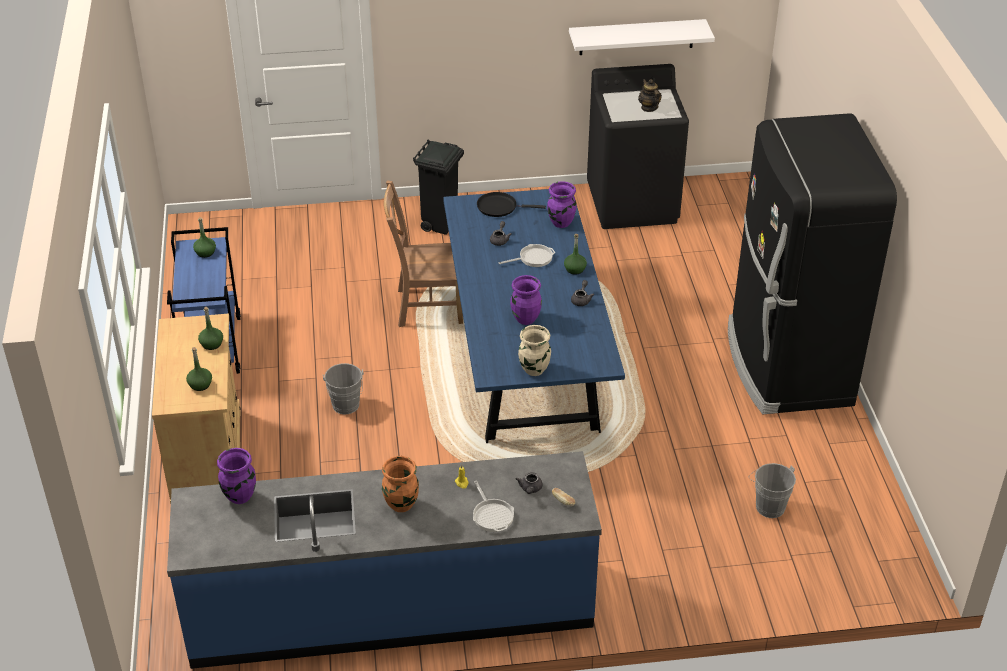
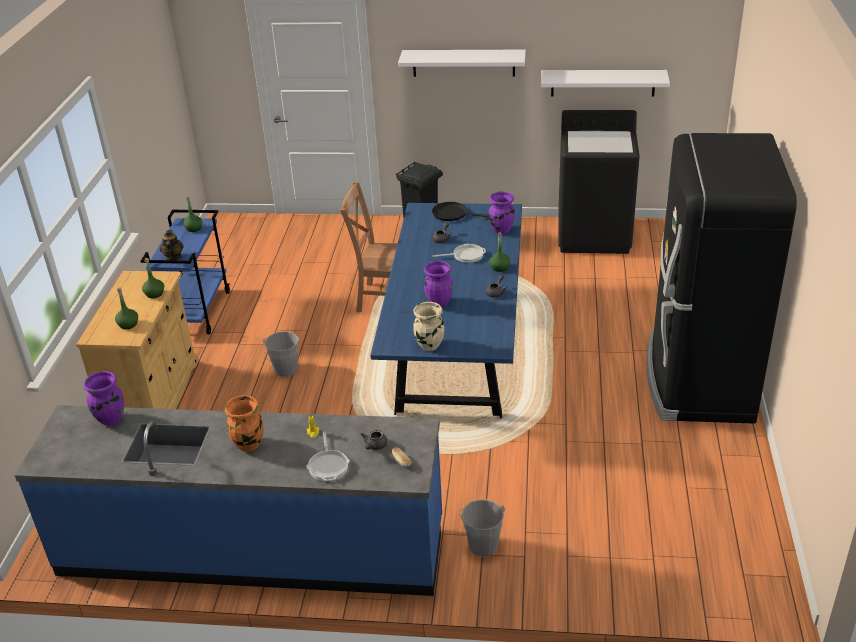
camera: 15 degrees right, 5 degrees down
(481, 25) = (463, 63): none -> white shelf
(649, 108) = (605, 143): teapot -> teapot (173, 257)
(768, 505) = (643, 504): grey bucket -> grey bucket (482, 542)

